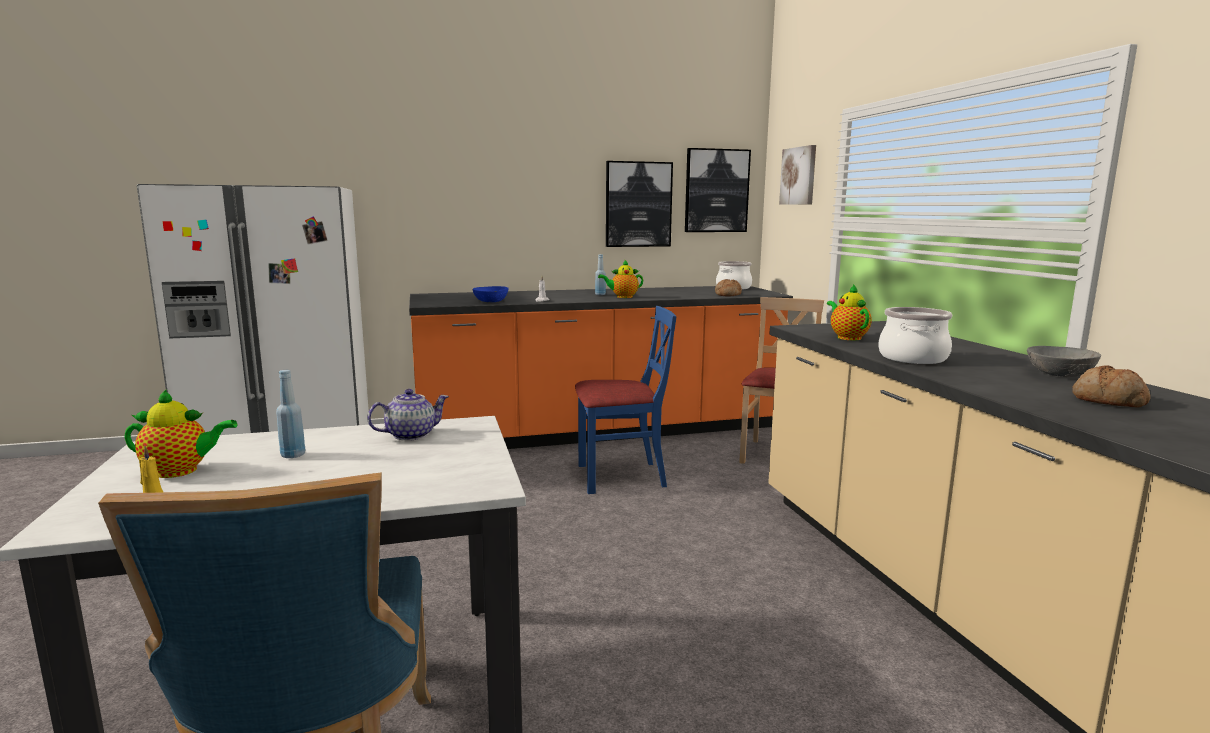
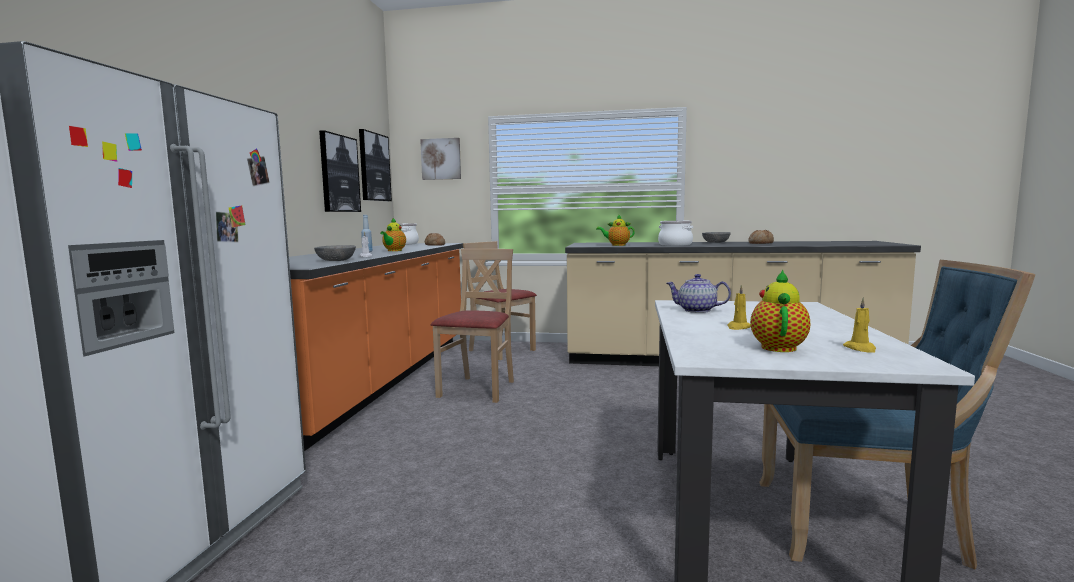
camera: 65 degrees left, 5 degrees down
(293, 455) = (738, 327): blue bottle -> yellow candle
(411, 435) = (696, 310): teapot -> teapot turned 60 degrees counterclockwise
(491, 301) = (335, 260): blue bowl -> grey bowl
(621, 476) = (478, 389): blue chair -> beige chair

